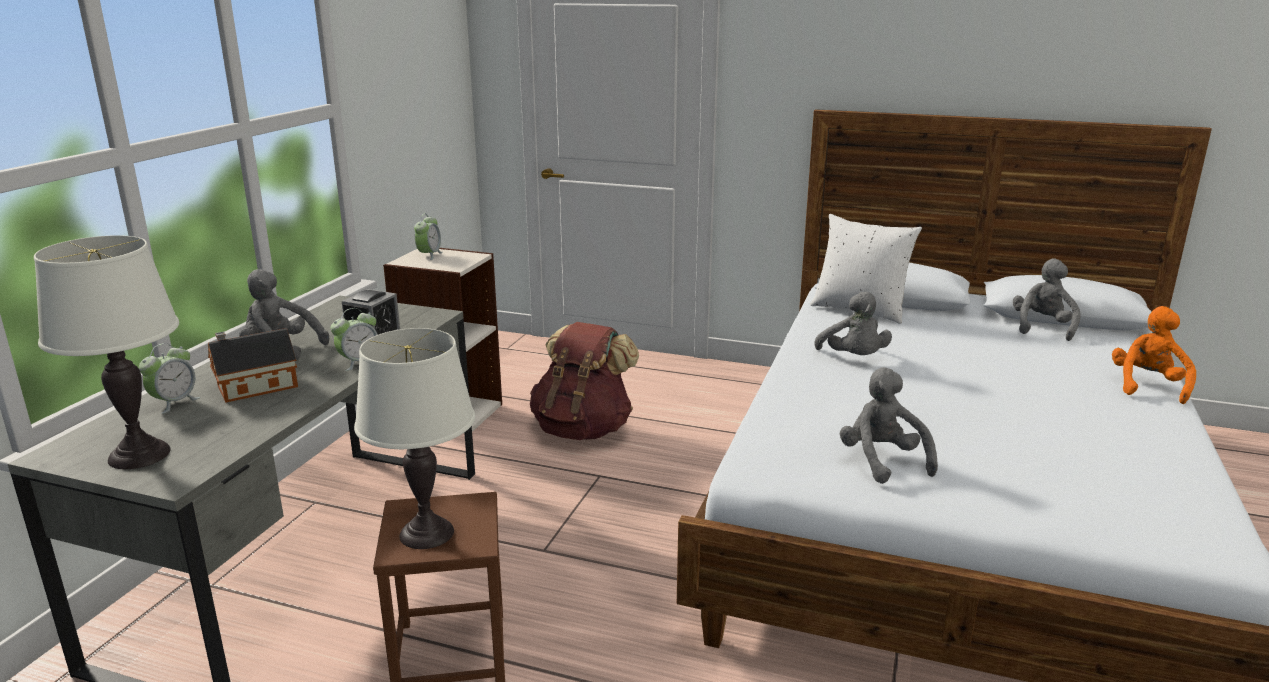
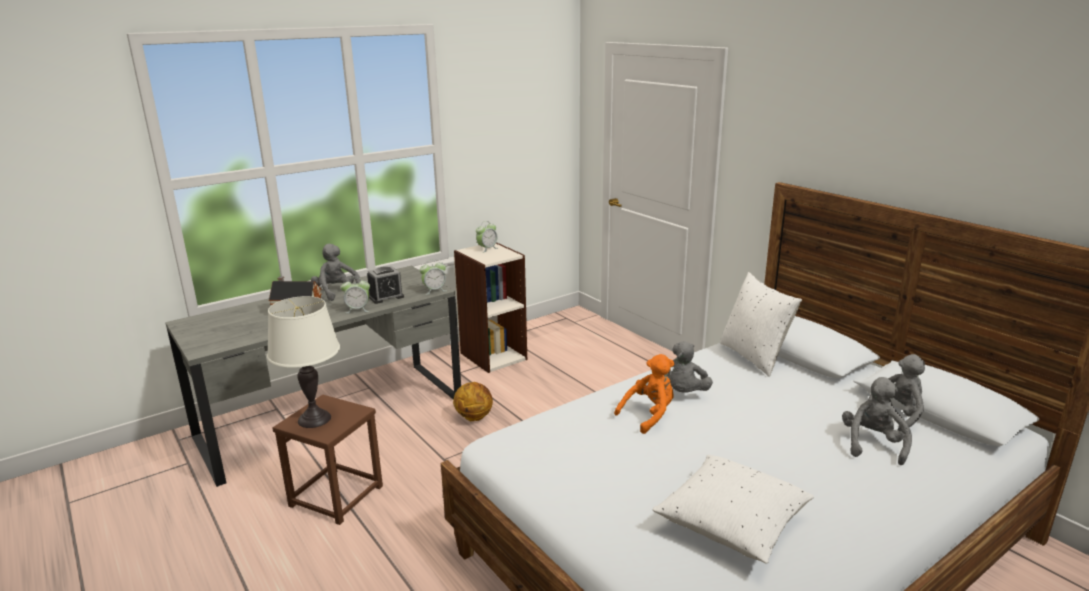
camera: 35 degrees right, 0 degrees up
(139, 455) = (207, 333): white table lamp -> none
(174, 403) = (256, 310): alarm clock -> alarm clock (434, 290)
(519, 489) = (474, 417): none -> basketball
(583, 429) = (555, 391): brown backpack -> none
(882, 461) = (576, 470): grey plush toy -> grey plush toy (872, 444)
(1080, 456) = (731, 524): none -> white pillow
(1147, 386) = (905, 495): orange plush toy -> orange plush toy (649, 415)

